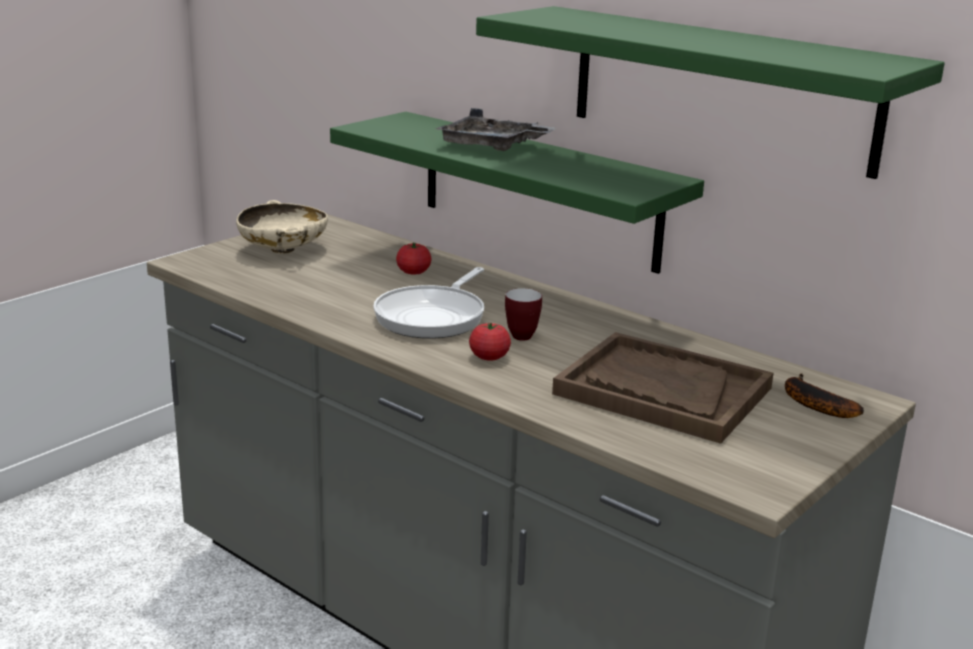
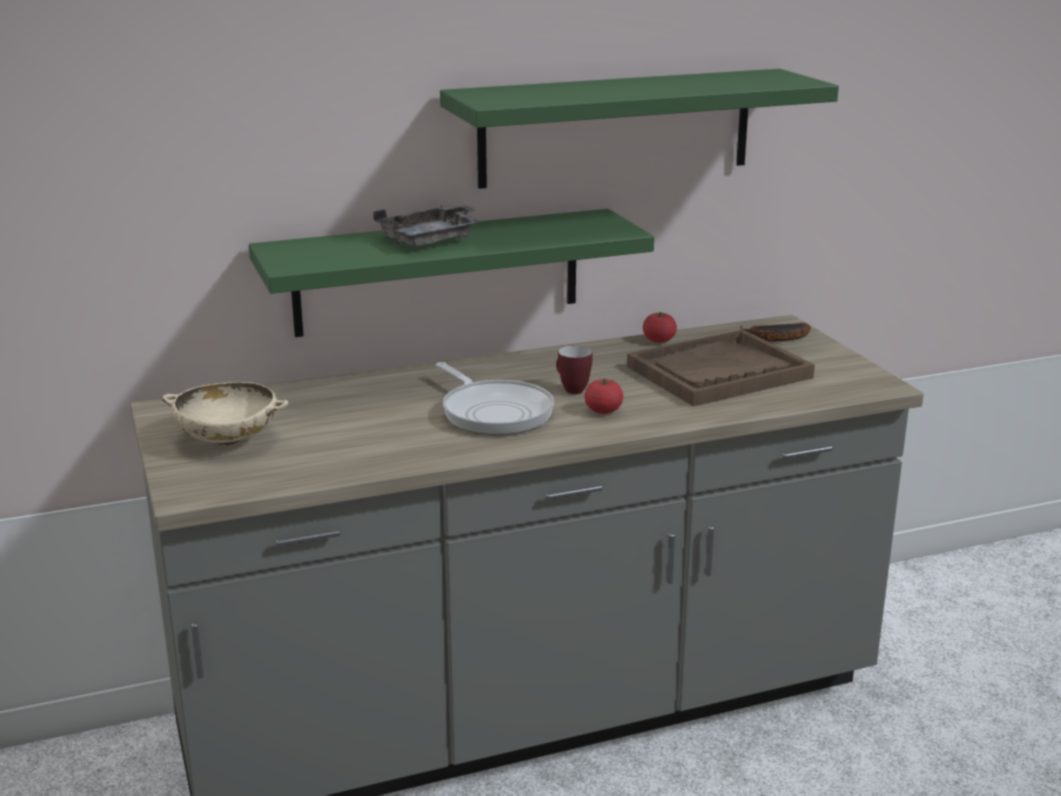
camera: 60 degrees left, 0 degrees up
(413, 272) = (375, 397): tomato -> tomato (659, 340)

